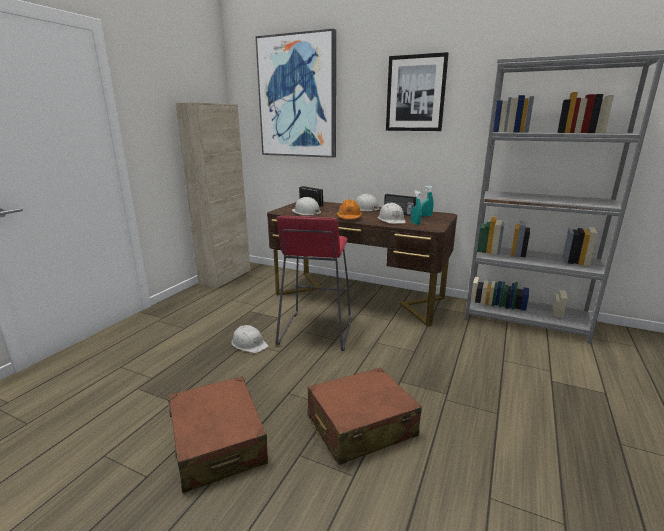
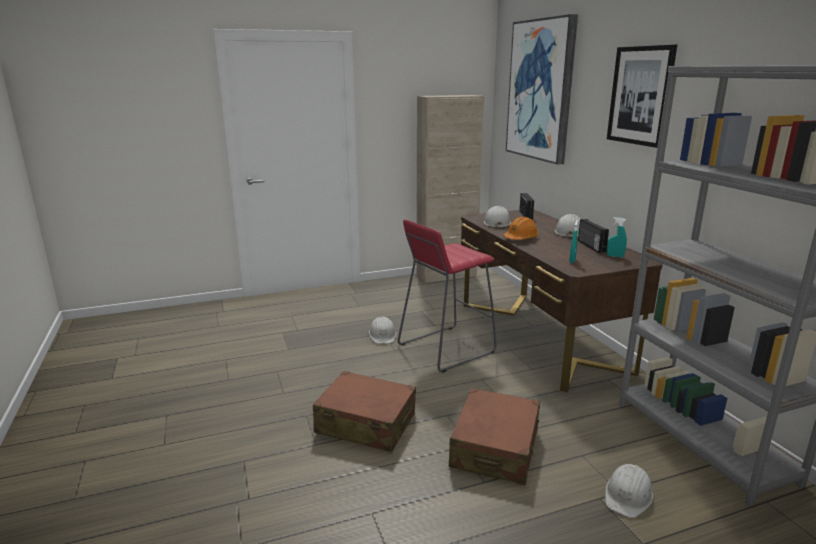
camera: 45 degrees right, 0 degrees up
(218, 443) = (277, 384): brown suitcase -> brown suitcase (495, 448)
(392, 220) = (559, 251): white hard hat -> white hard hat (628, 495)

